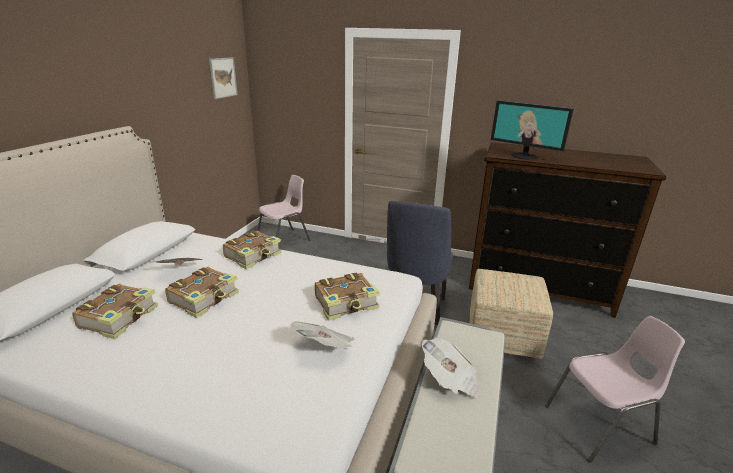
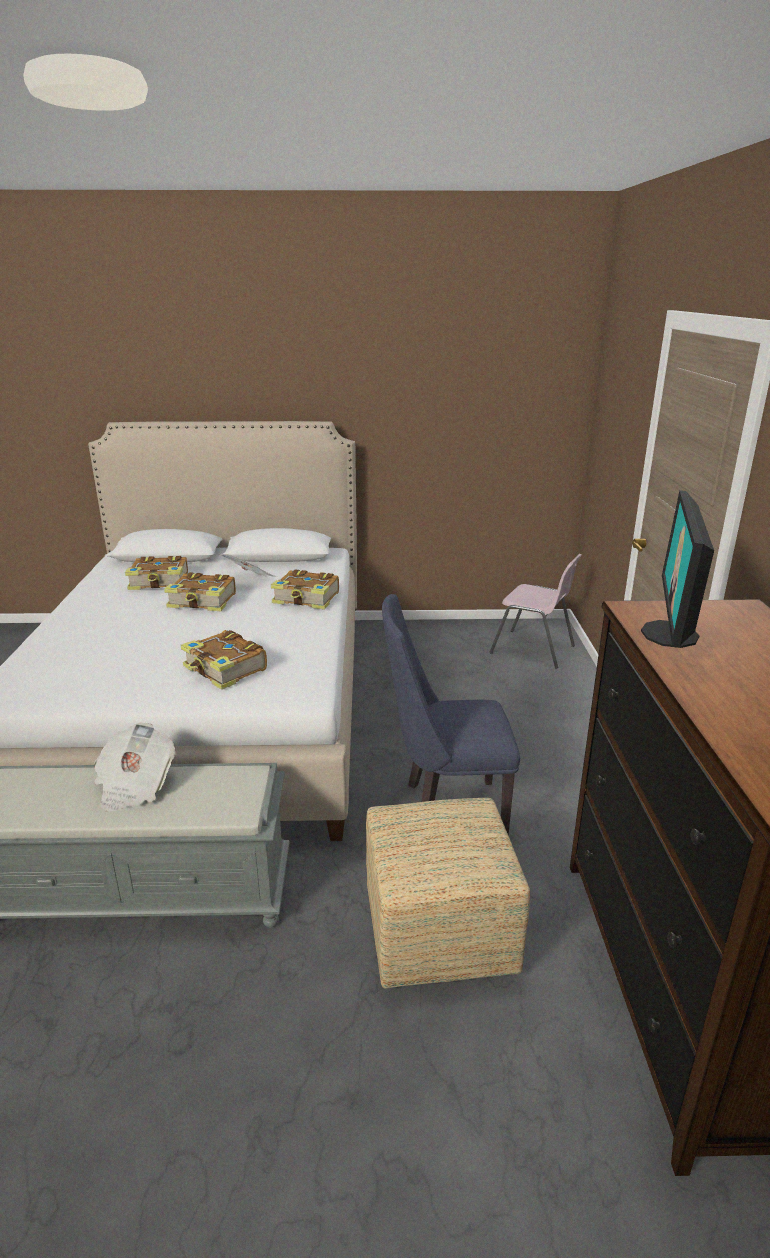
camera: 70 degrees right, 0 degrees up
(223, 77) = (529, 381): picture -> none
(325, 348) = (133, 676): newspaper -> none
(600, 425) = (240, 1091): pink chair -> none

